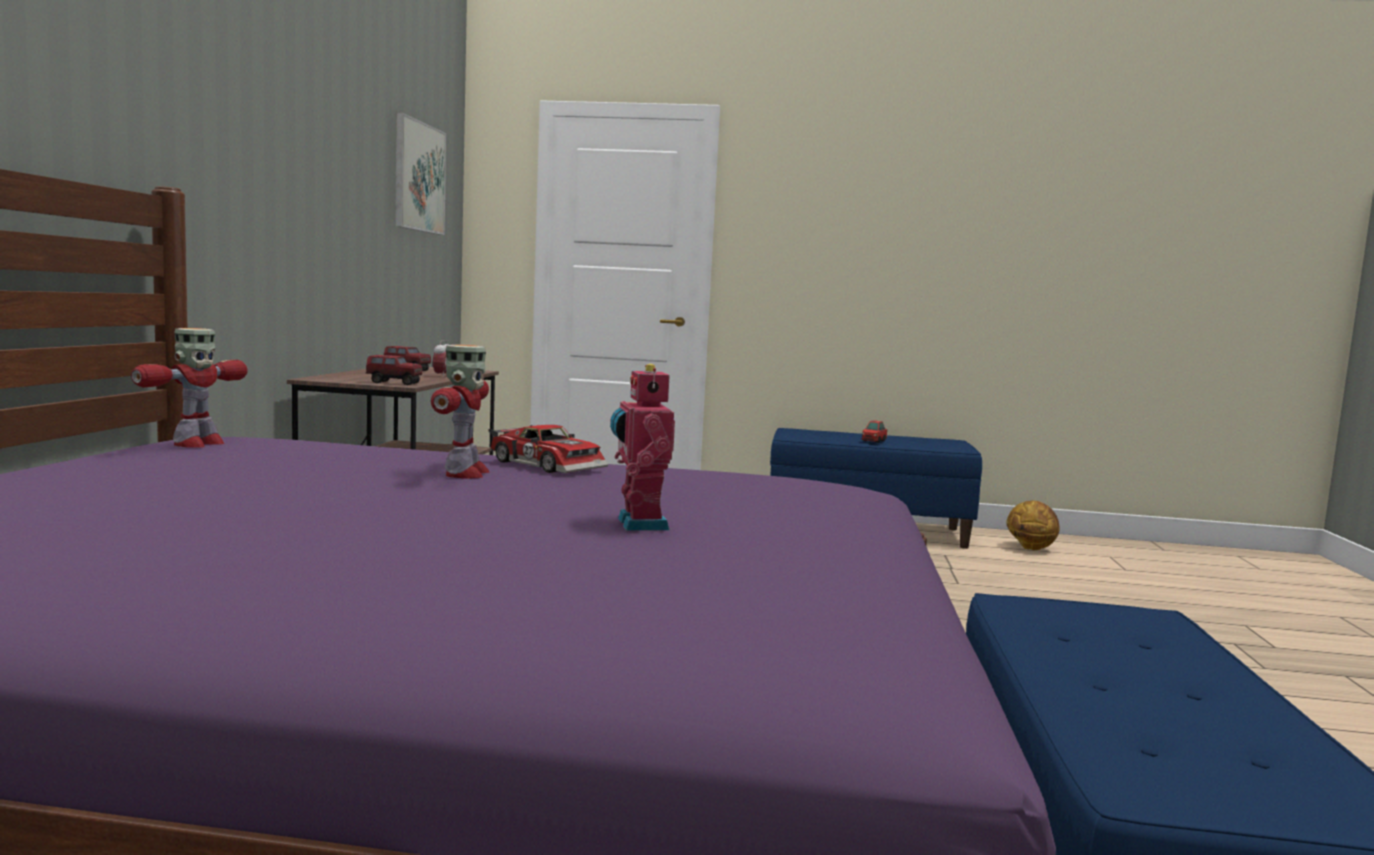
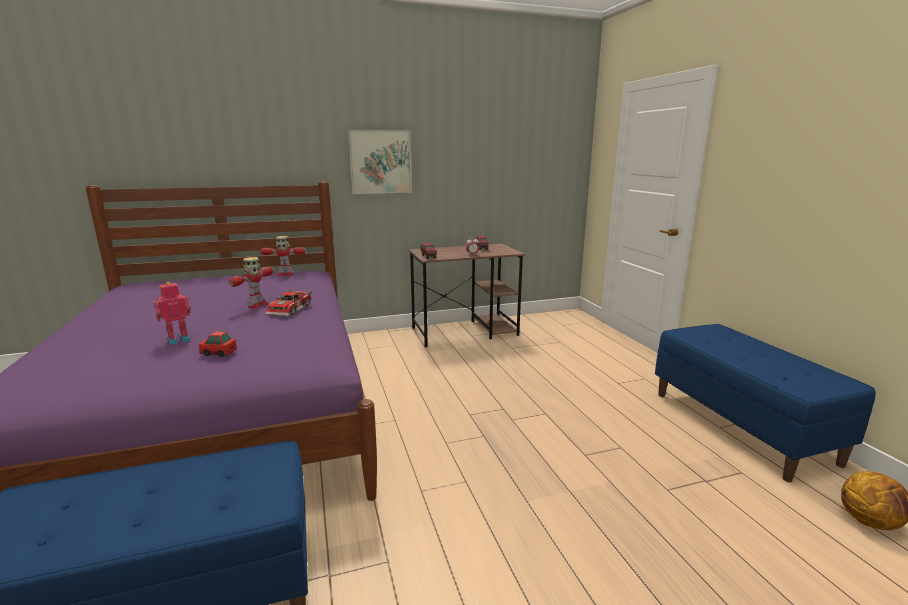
camera: 65 degrees right, 10 degrees up
(419, 177) = (534, 145): picture -> picture (380, 162)
(464, 474) = (257, 305): toy robot -> toy robot turned 45 degrees counterclockwise
(873, 441) = (747, 356): toy car -> toy car (218, 353)

